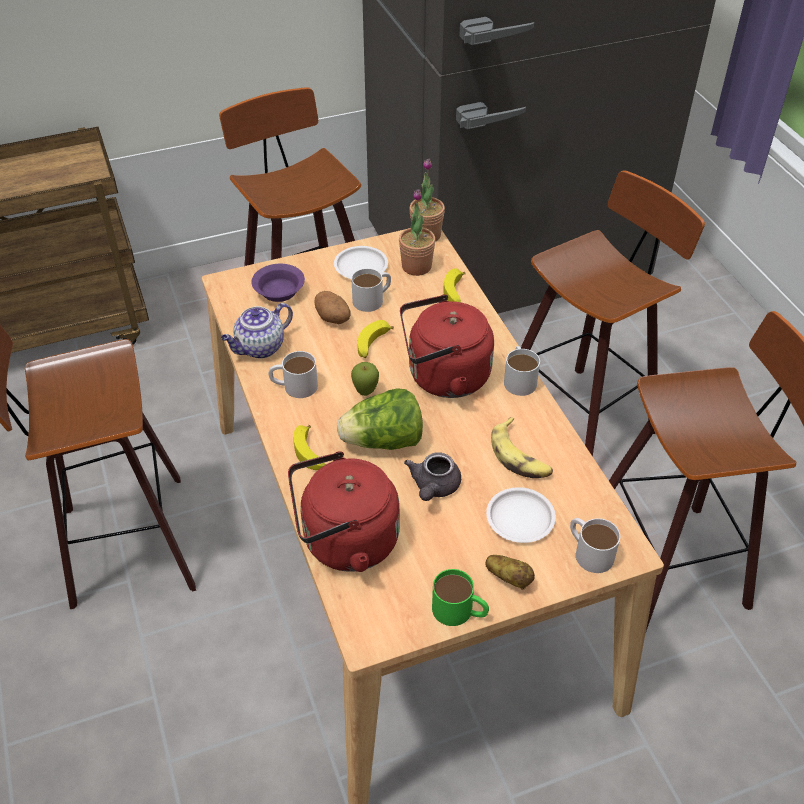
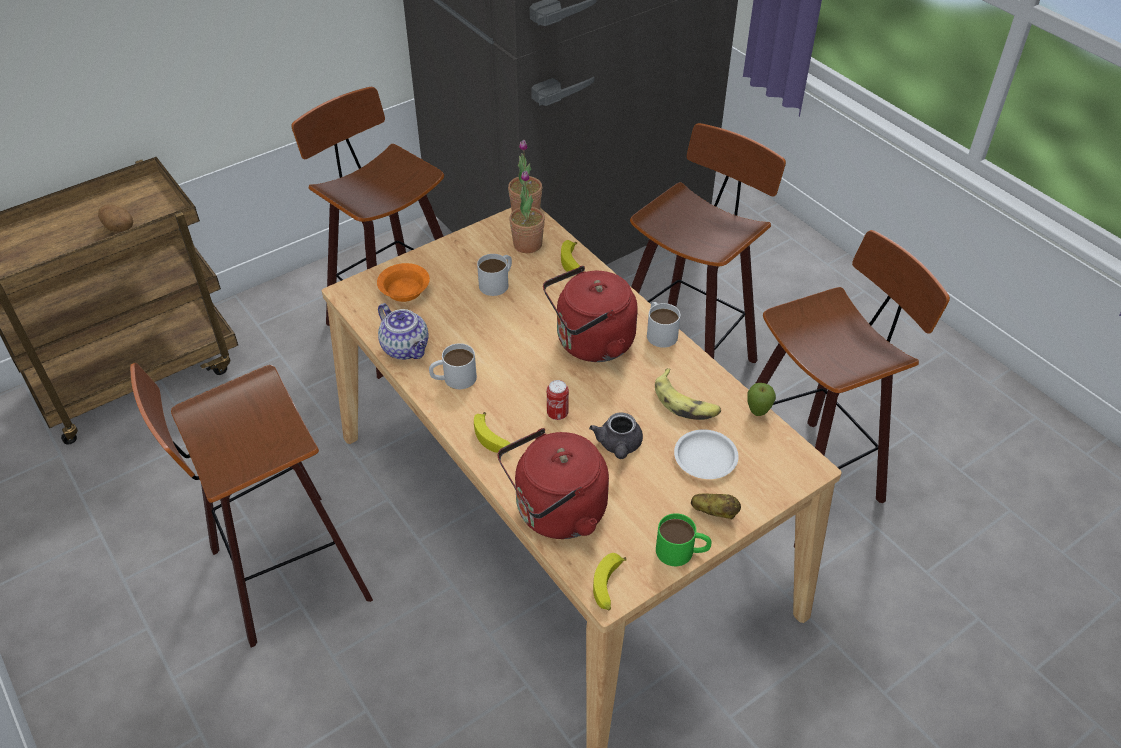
camera: 15 degrees left, 0 degrees up
(260, 348) = (406, 349): teapot -> teapot turned 75 degrees counterclockwise
(278, 292) = (403, 292): purple bowl -> orange bowl
(333, 318) = (467, 308): potato -> potato (120, 228)
(360, 267) = (474, 254): white plate -> none
(365, 392) = (523, 372): apple -> apple (758, 412)
(373, 345) = (514, 326): banana -> banana (609, 587)
(383, 441) = (557, 414): lettuce -> can
(589, 551) = (774, 474): white mug -> none

